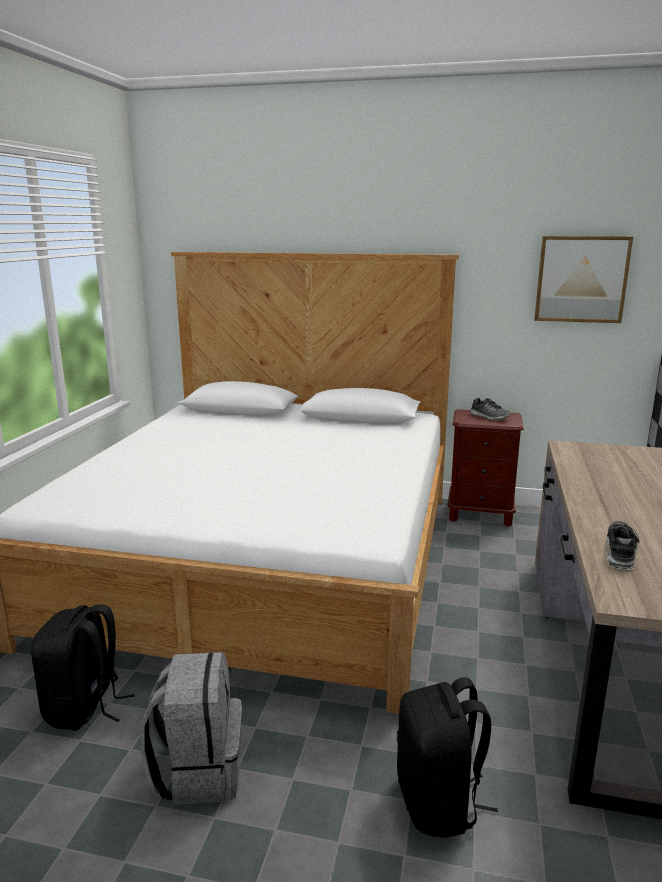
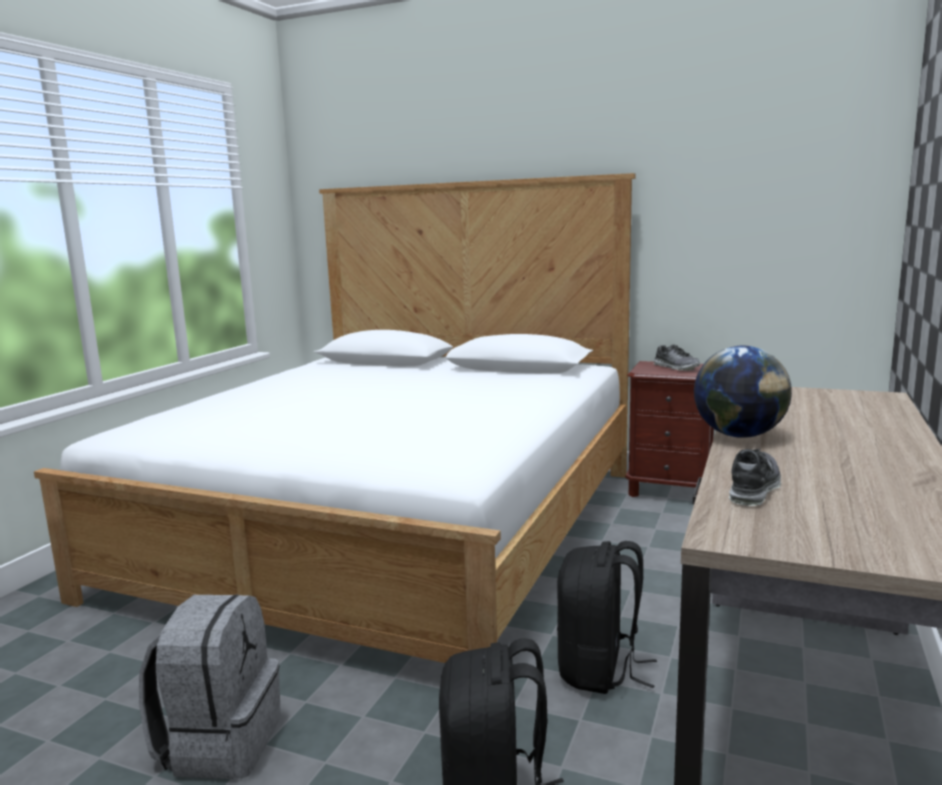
camera: 10 degrees right, 5 degrees down
(85, 707) = (126, 665): black backpack -> black backpack (600, 670)
(581, 279) = (788, 195): picture -> none
(582, 497) = (739, 435): none -> globe

